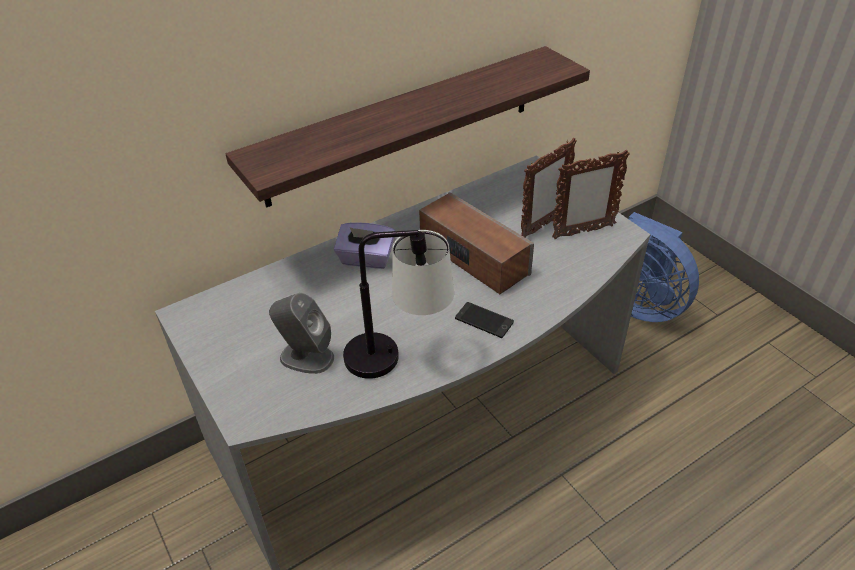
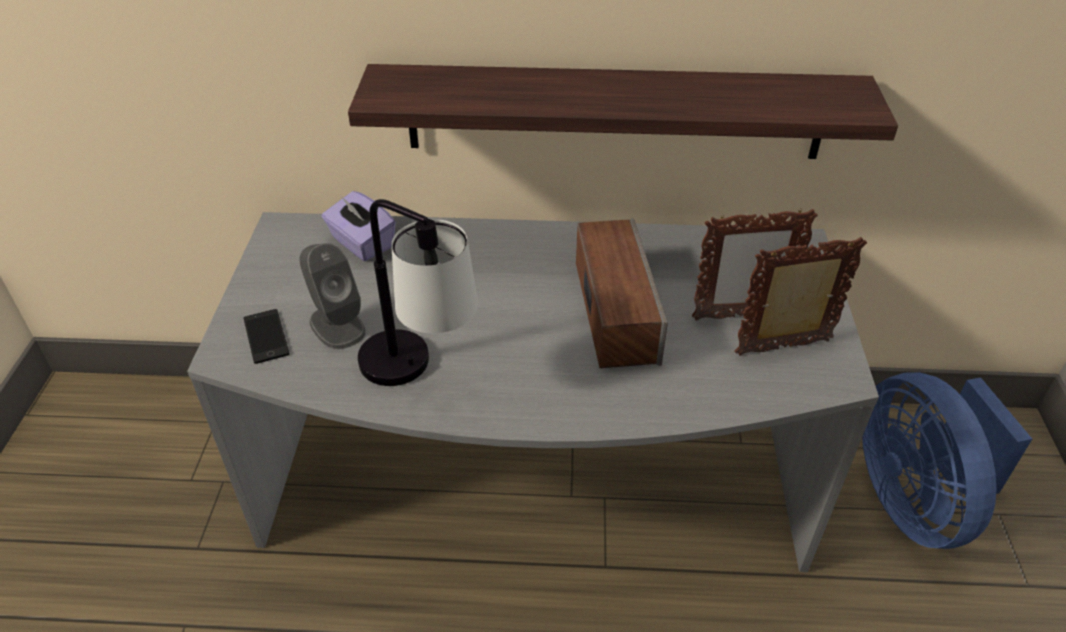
camera: 35 degrees right, 0 degrees up
(366, 259) = (498, 256): purple tissue box -> purple tissue box (361, 243)
(484, 320) = (550, 387): phone -> phone (266, 336)
(583, 232) = (784, 348): picture frame -> picture frame turned 150 degrees clockwise

